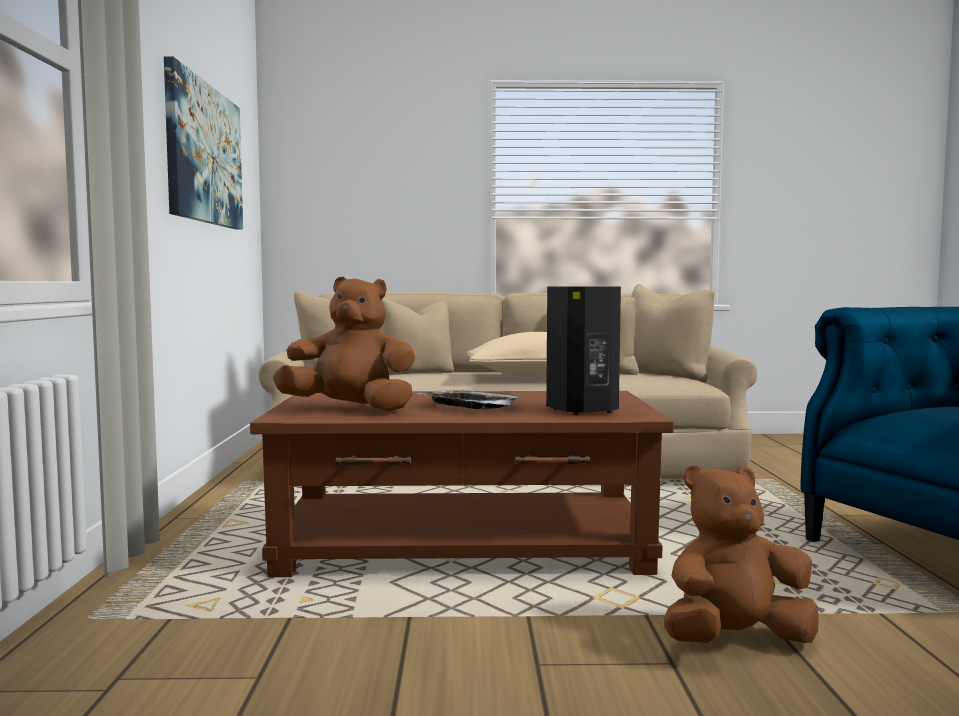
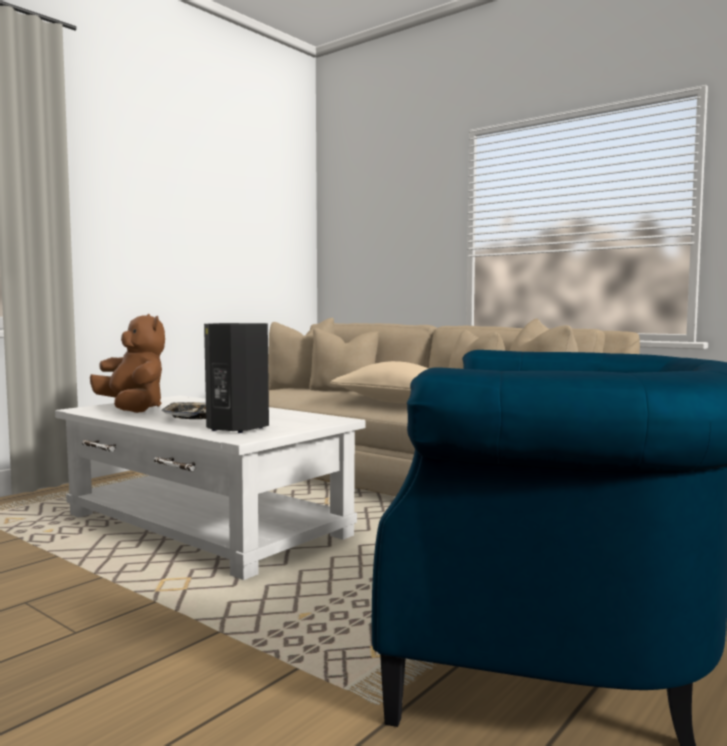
camera: 40 degrees right, 0 degrees up
(204, 154) = (210, 225): picture -> none
(464, 545) = (205, 525): brown coffee table -> white coffee table
(735, 640) = (147, 637): brown plush toy -> none

